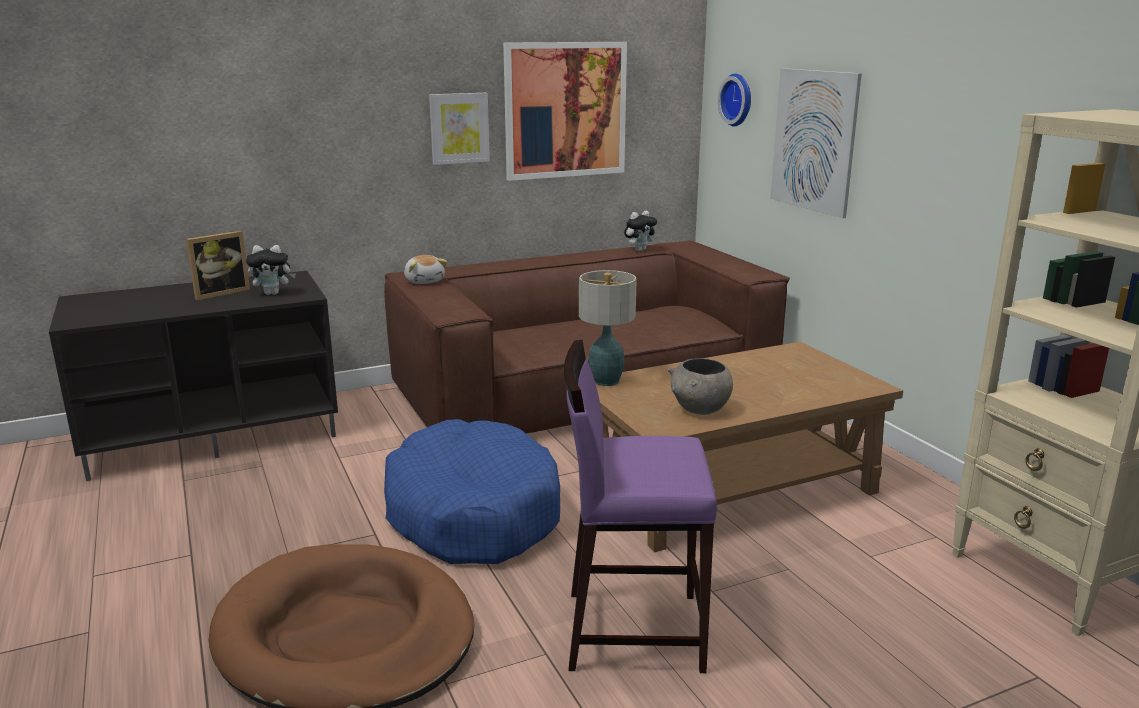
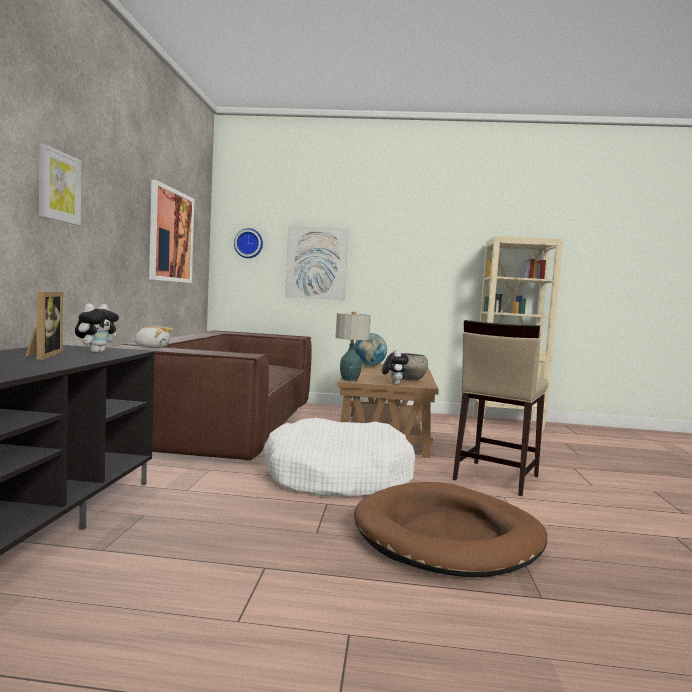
camera: 60 degrees left, 15 degrees down
(459, 128) = (132, 235): picture -> picture (58, 186)
(472, 513) = (337, 477): blue dog bed -> white dog bed
(632, 629) = (495, 478): purple stool -> beige stool
(639, 250) = (207, 333): plush toy -> plush toy (393, 383)
(774, 360) = (369, 366): none -> globe

